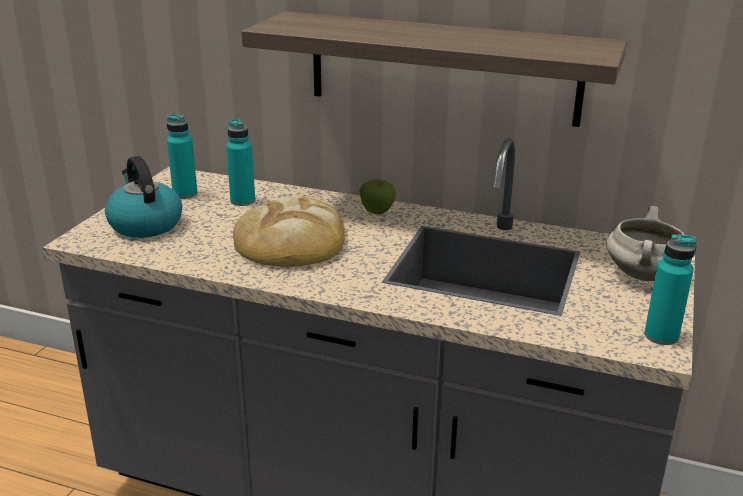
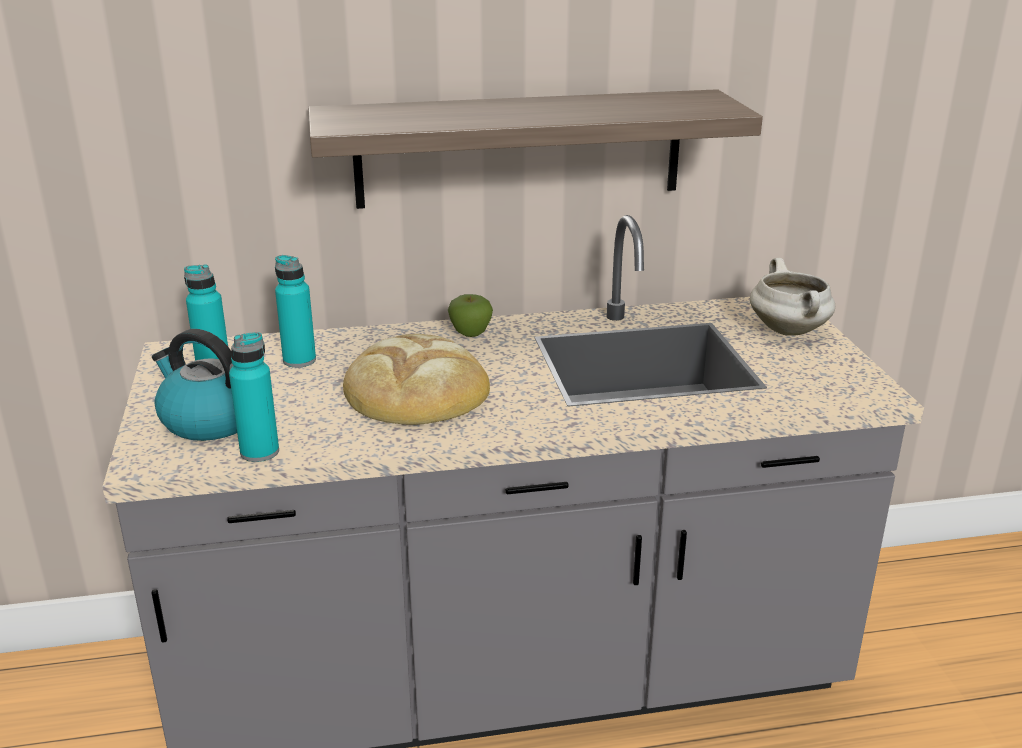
camera: 30 degrees left, 0 degrees up
(661, 336) = (865, 381): turquoise bottle -> turquoise bottle (259, 452)

